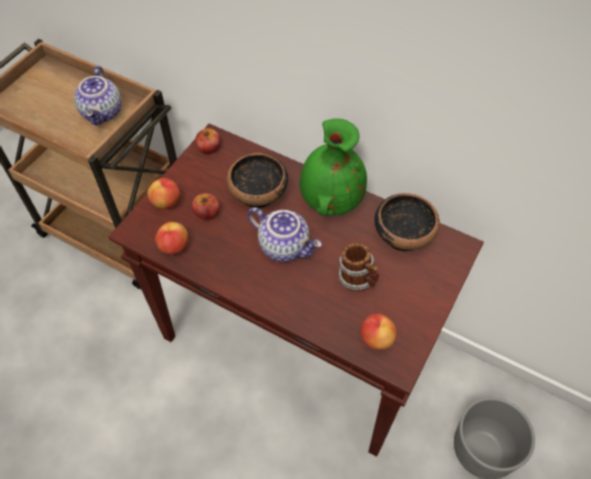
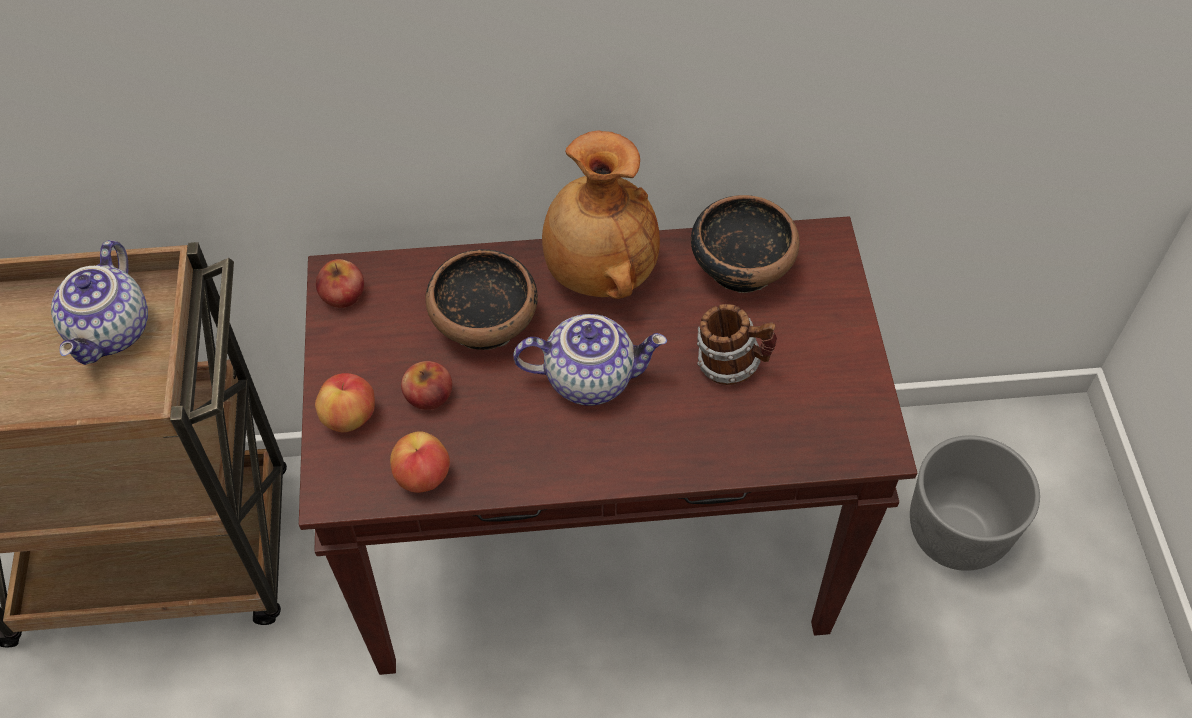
camera: 35 degrees left, 0 degrees up
(103, 113) = (112, 332): teapot -> teapot turned 45 degrees clockwise
(330, 199) = (598, 271): green vase -> brown vase
(376, 339) = (820, 430): apple -> none

